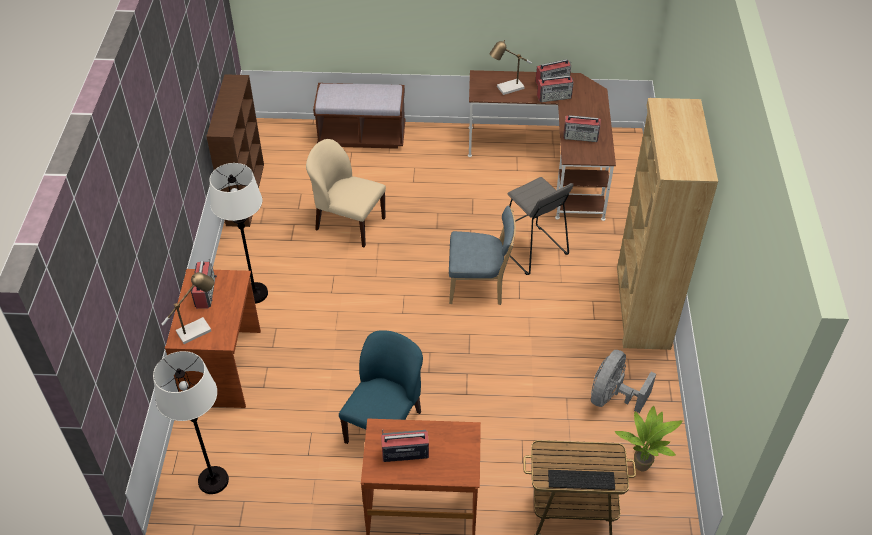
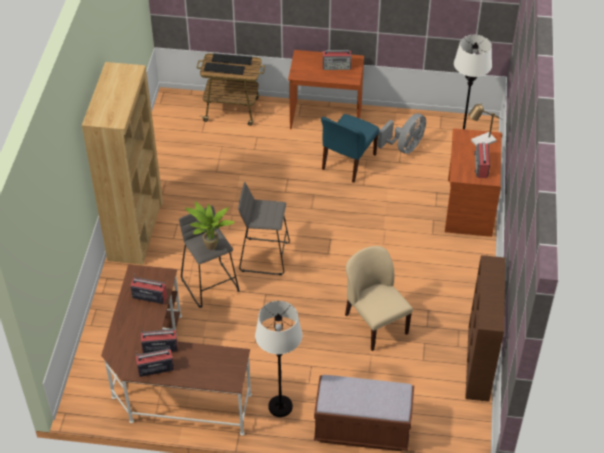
camera: 175 degrees left, 0 degrees up
(255, 294) = (453, 262): white floor lamp -> white floor lamp (280, 406)
(349, 223) = (375, 323): beige chair -> beige chair turned 150 degrees counterclockwise
(479, 286) = (264, 256): blue chair -> grey stool
(507, 89) = (206, 362): table lamp -> none
(587, 459) = (225, 68): none -> keyboard
(612, 397) = (183, 170): grey fan -> grey fan (405, 147)
(641, 464) = (178, 131): potted plant -> potted plant (210, 248)

